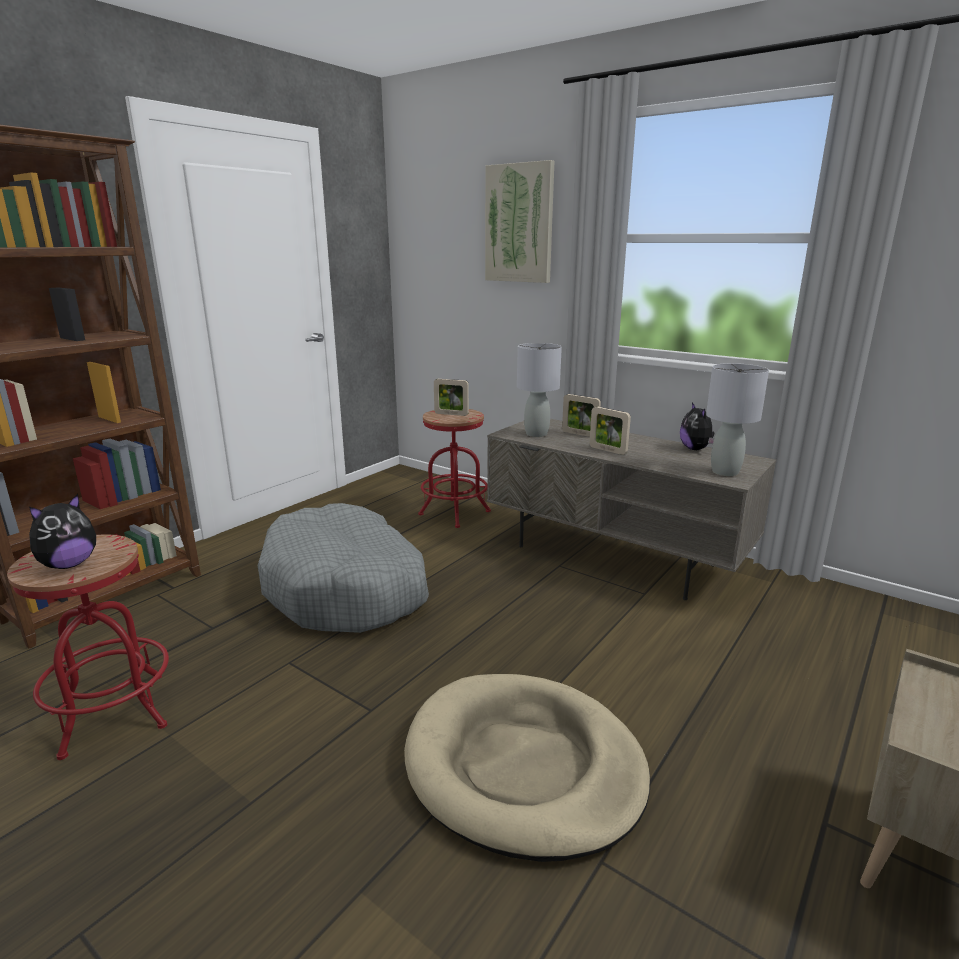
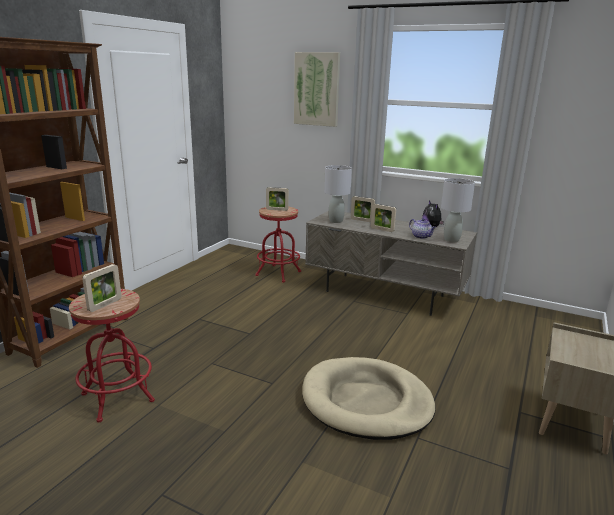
camera: 10 degrees left, 0 degrees up
(69, 564) = (105, 305): plush toy -> picture frame
(346, 588) = (228, 321): grey dog bed -> none
(672, 464) = (421, 237): none -> teapot

